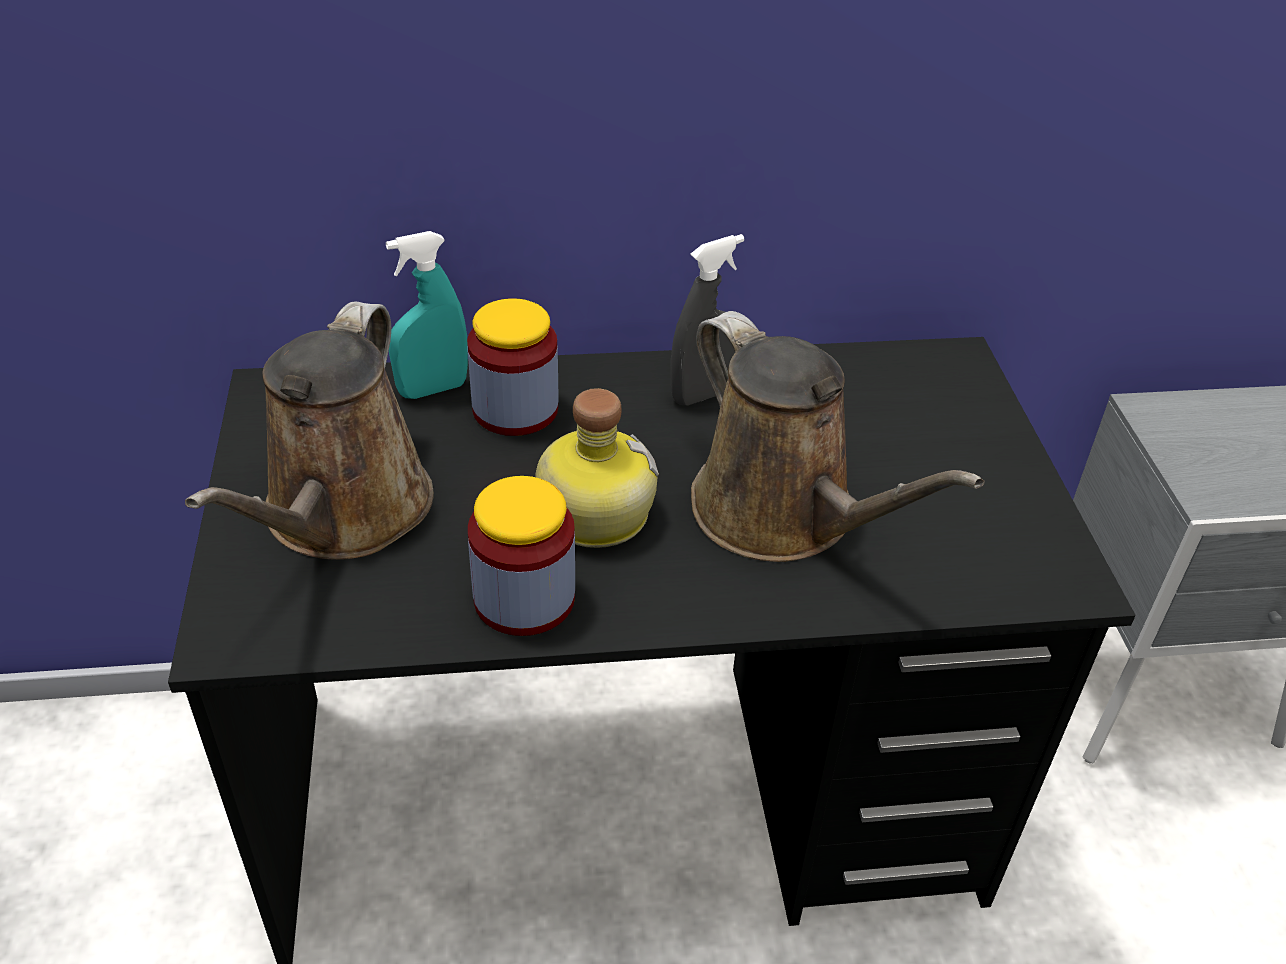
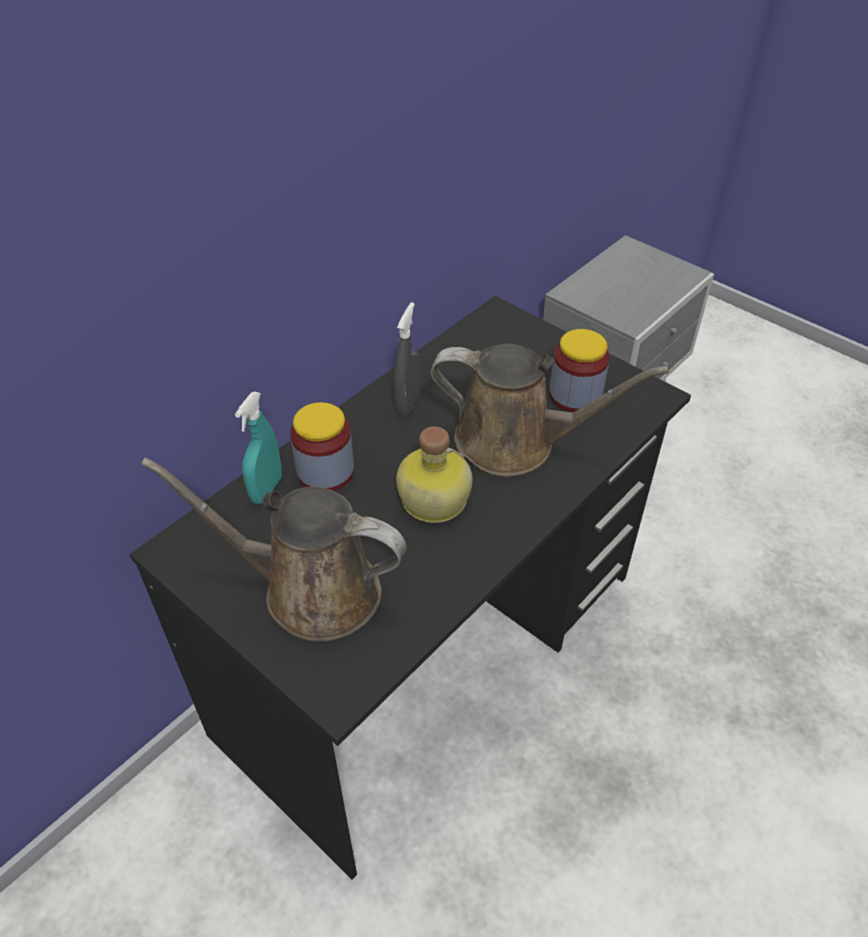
camera: 40 degrees left, 5 degrees up
(342, 515) = (310, 590): brown watering can -> brown watering can turned 135 degrees clockwise
(524, 599) = (454, 565): jar -> jar (575, 395)

